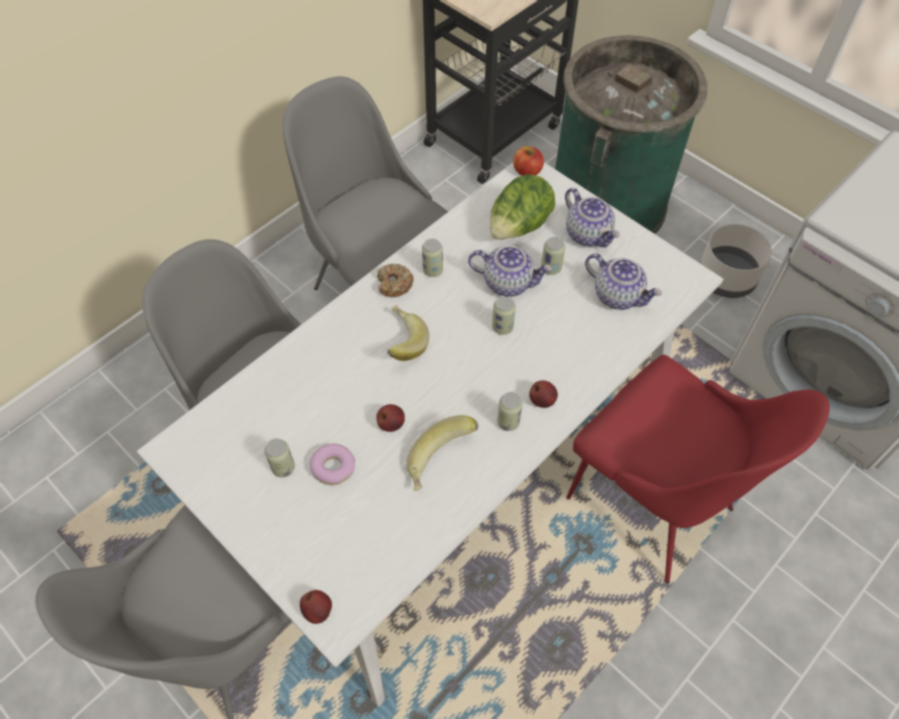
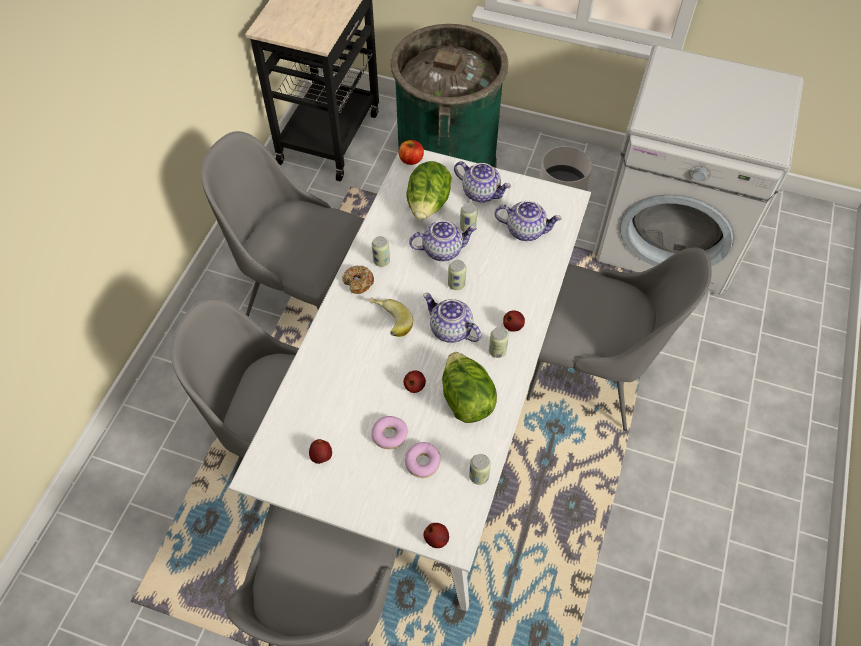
camera: 25 degrees left, 0 degrees up
(248, 460) = (321, 456): none -> apple
(283, 467) = (352, 451): can -> can (478, 476)
(352, 514) = (422, 462): none -> donut
(441, 463) = (466, 399): banana -> lettuce
(467, 376) = (450, 329): none -> teapot
(651, 503) = (588, 378): red chair -> grey chair

